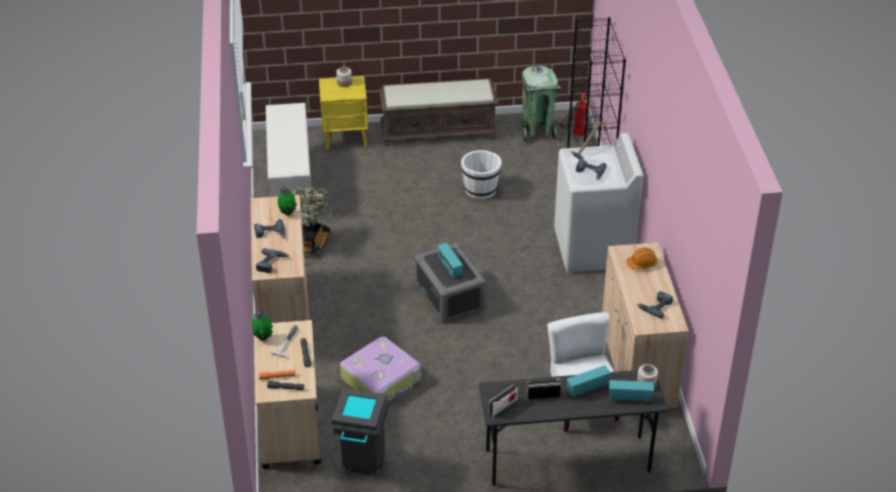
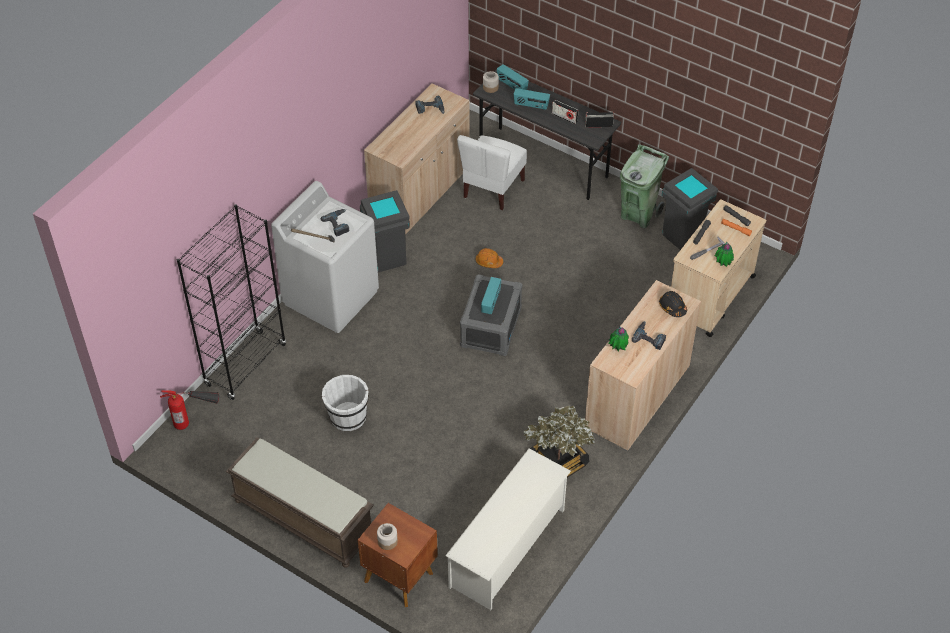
camera: 140 degrees left, 10 degrees up
(271, 263) = (672, 307): power drill -> black hard hat
(346, 137) = (398, 576): yellow nightstand -> brown nightstand
(382, 379) = (611, 291): suitcase -> none
(537, 132) = (216, 452): green trash can -> green trash can (638, 214)
(592, 298) = (386, 258): none -> grey trash can
(642, 263) = (397, 141): orange hard hat -> orange hard hat (489, 262)

